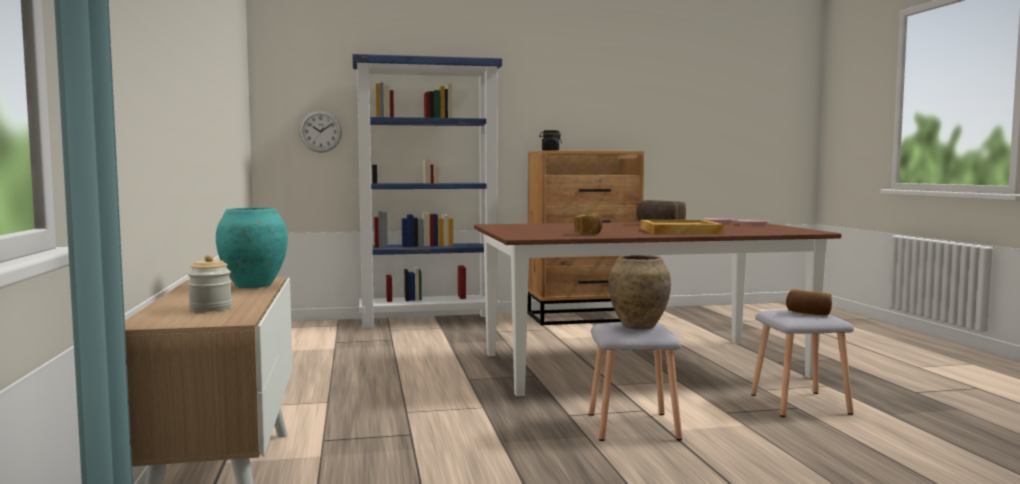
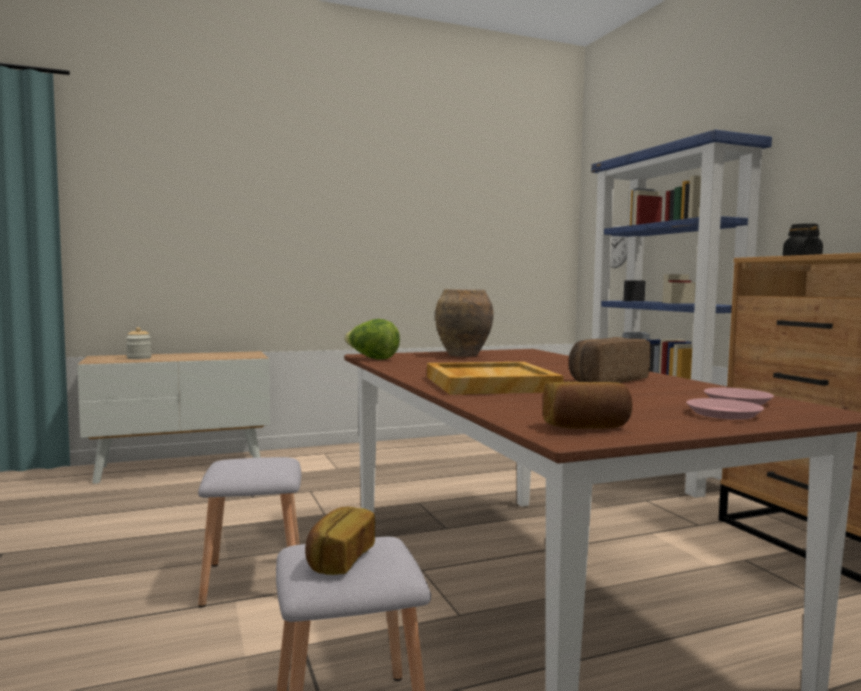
camera: 80 degrees right, 0 degrees up
(253, 286) = (225, 357): turquoise vase -> none
(548, 236) = (372, 359): none -> lettuce
(588, 234) = (409, 365): bread -> bread (586, 427)
(638, 326) = (248, 465): brown vase -> brown vase (462, 355)

